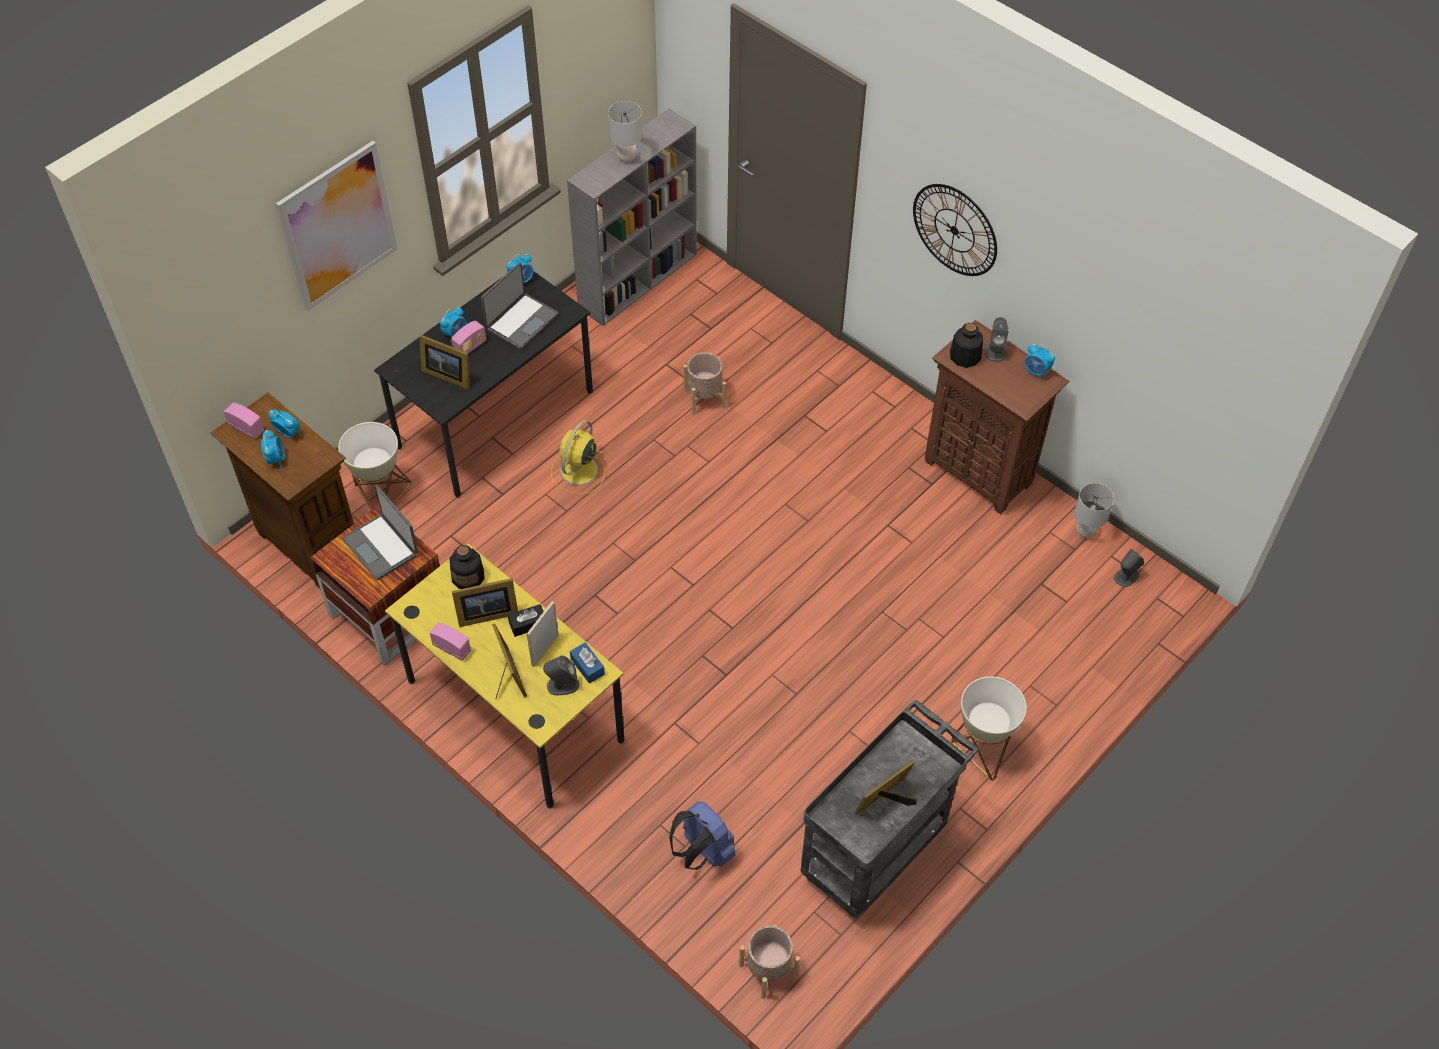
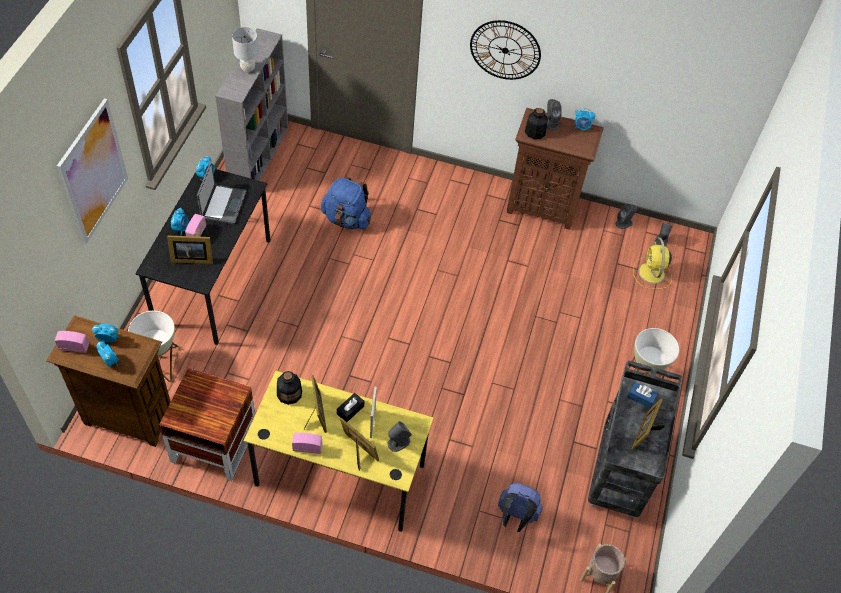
camera: 30 degrees left, 0 degrees up
(382, 547) = (208, 396): laptop -> none
(485, 614) = (316, 414): picture frame -> picture frame turned 60 degrees counterclockwise
(578, 471) = (291, 297): yellow fan -> yellow fan (651, 274)
(587, 666) = (407, 423): blue tissue box -> blue tissue box (641, 398)
(704, 398) = (347, 219): beige planter -> blue backpack
(1086, 532) = (624, 223): grey table lamp -> grey speaker

